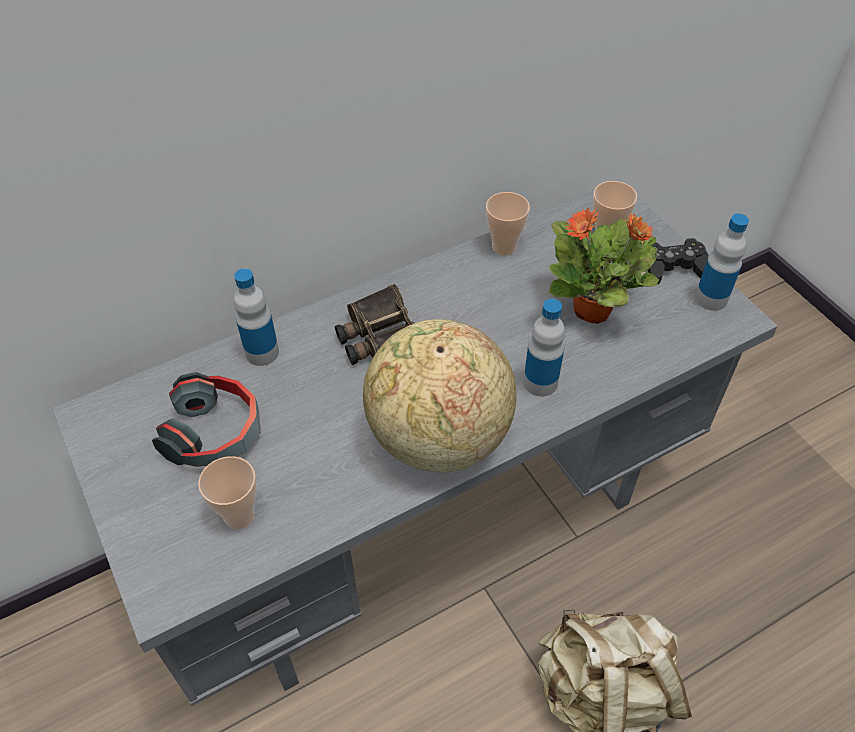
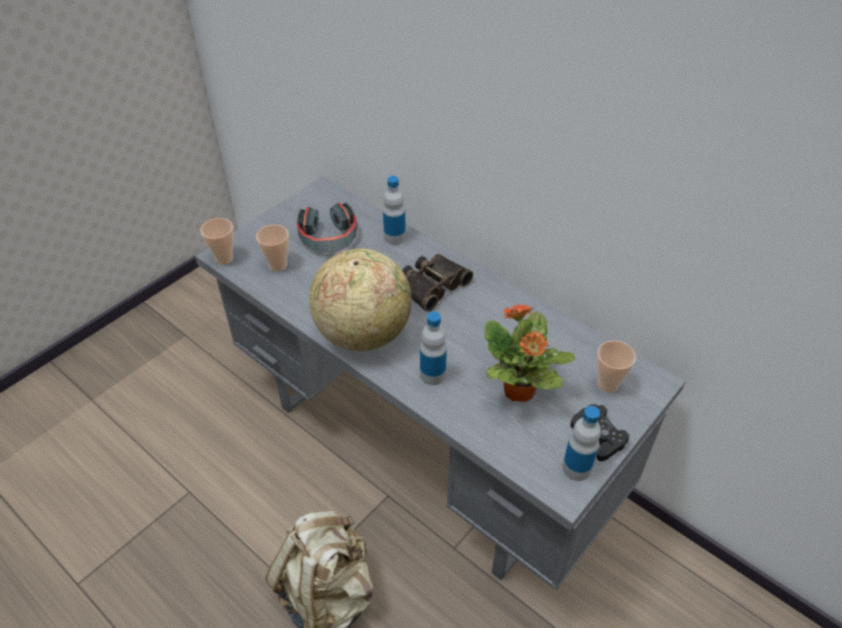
camera: 70 degrees right, 5 degrees down
(504, 247) = (555, 325): cup -> cup (224, 258)

